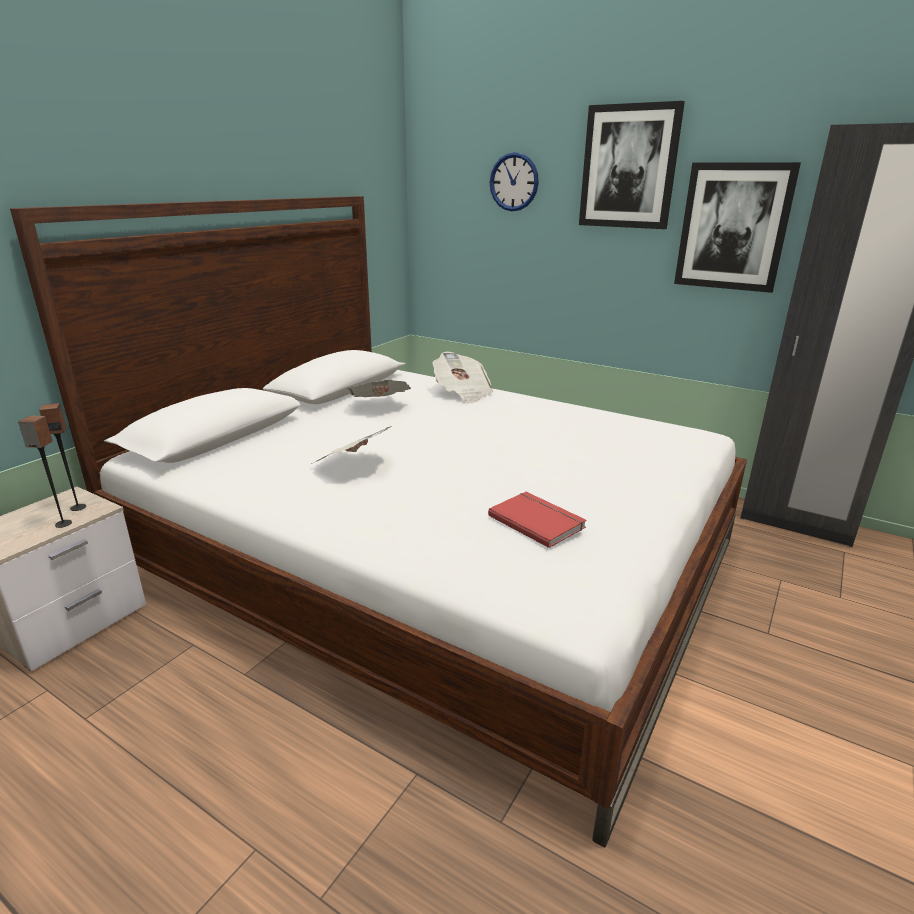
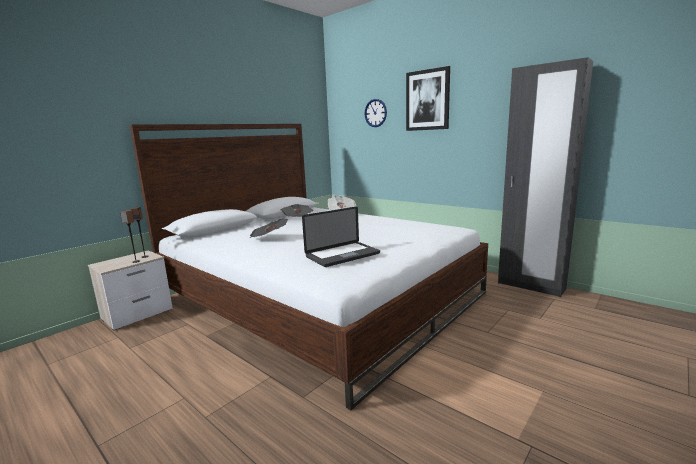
camera: 10 degrees right, 10 degrees down
(537, 520) = (342, 255): red book -> laptop
(733, 227) = (480, 124): picture -> none

